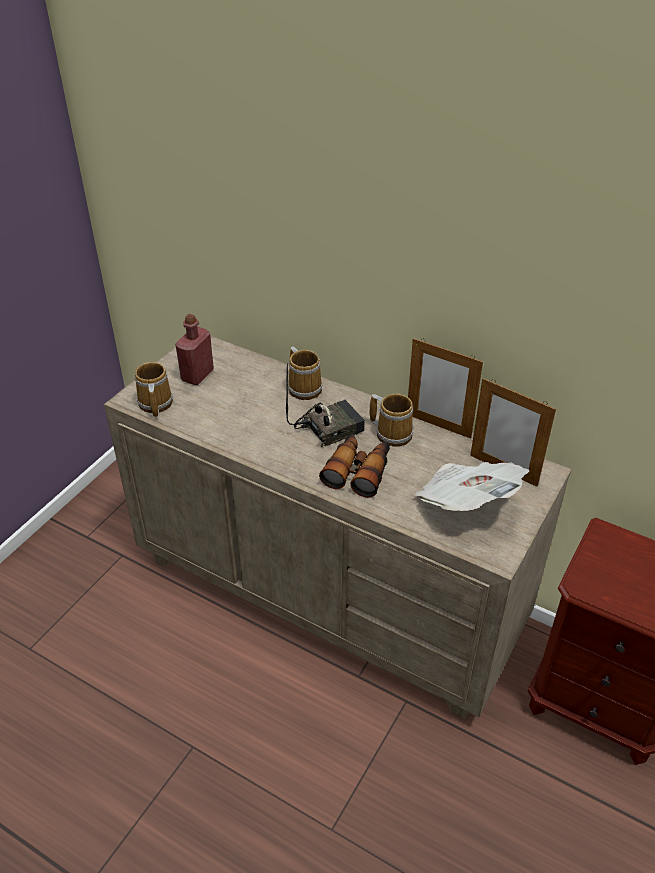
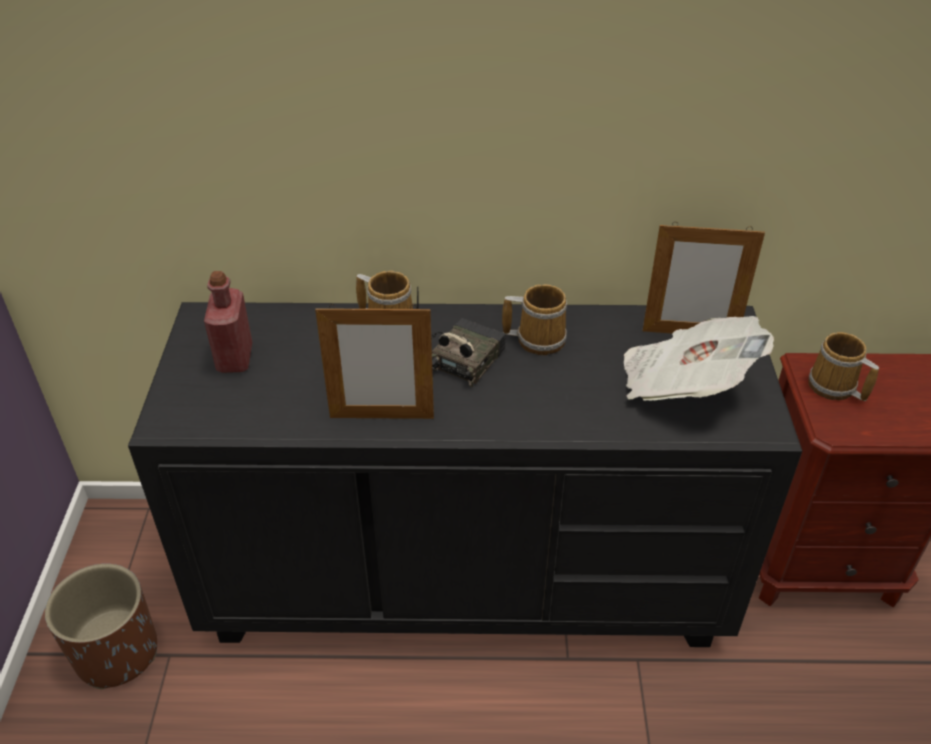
camera: 30 degrees left, 0 degrees up
(95, 540) = (117, 653): none -> brown planter
(154, 404) = (204, 417): mug -> mug (833, 387)
(328, 591) = (465, 577): beige dresser -> black dresser
(358, 470) = (537, 398): binoculars -> none
(438, 426) = (580, 311): picture frame -> picture frame (382, 417)

